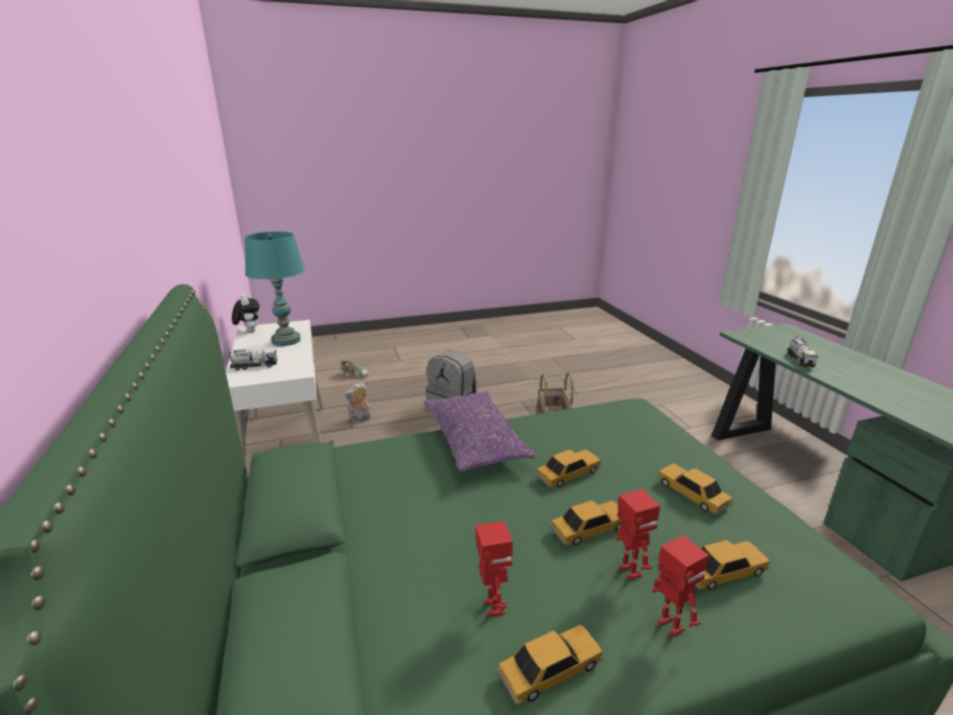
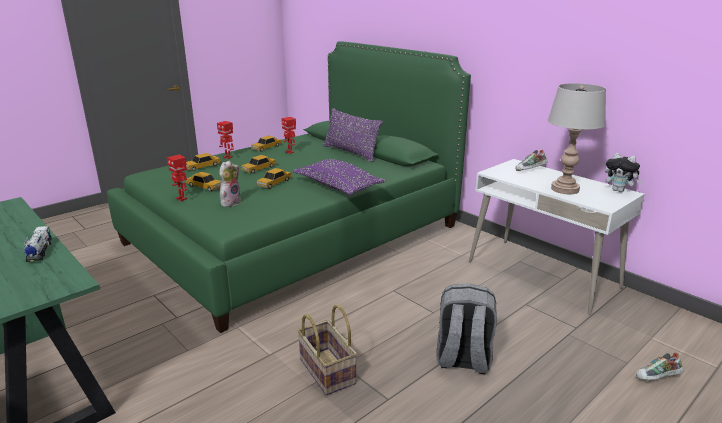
camera: 155 degrees right, 0 degrees up
(254, 366) = (530, 170): toy truck -> shoe
(286, 341) = (565, 189): turquoise table lamp -> grey table lamp
(357, 551) = (351, 153): none -> purple pillow
(360, 419) = (533, 314): plush toy -> plush toy (230, 202)
(628, 572) = (241, 163): toy robot -> toy robot (182, 198)

